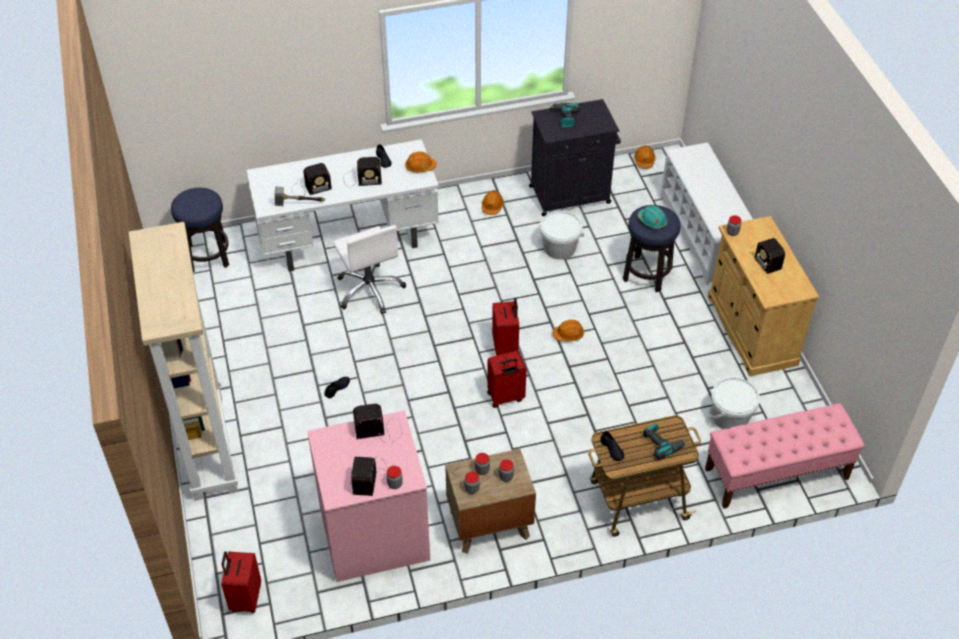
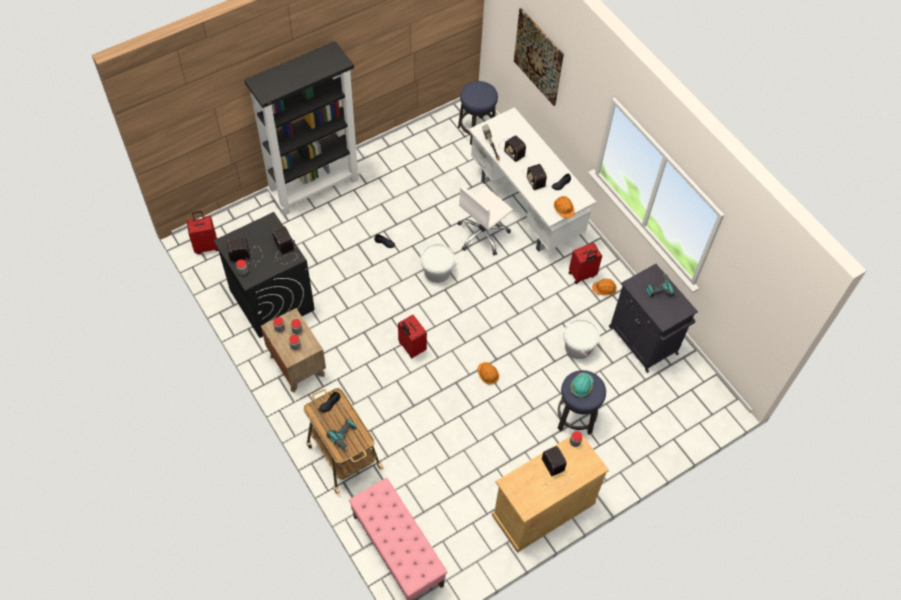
camera: 70 degrees right, 10 degrees up
(207, 444) = (315, 187): beige bookcase -> black bookcase
(241, 83) = (538, 57): none -> picture
(373, 534) = (271, 299): pink washing machine -> black washing machine
(506, 347) = (459, 336): red suitcase -> red suitcase (582, 275)
(644, 161) = (712, 388): orange hard hat -> none
(703, 235) = (640, 452): white shoe rack -> none
(730, 417) = (444, 507): white bucket -> white bucket (437, 271)
(764, 257) = (555, 472): radio -> radio turned 105 degrees clockwise

